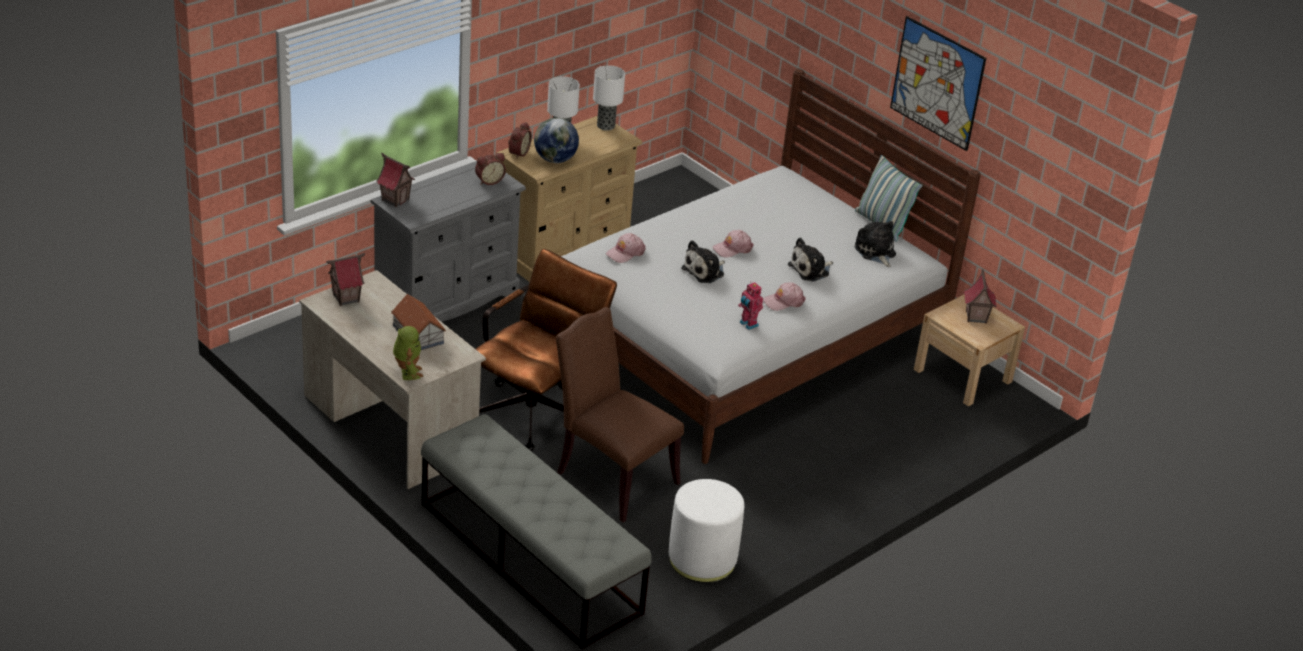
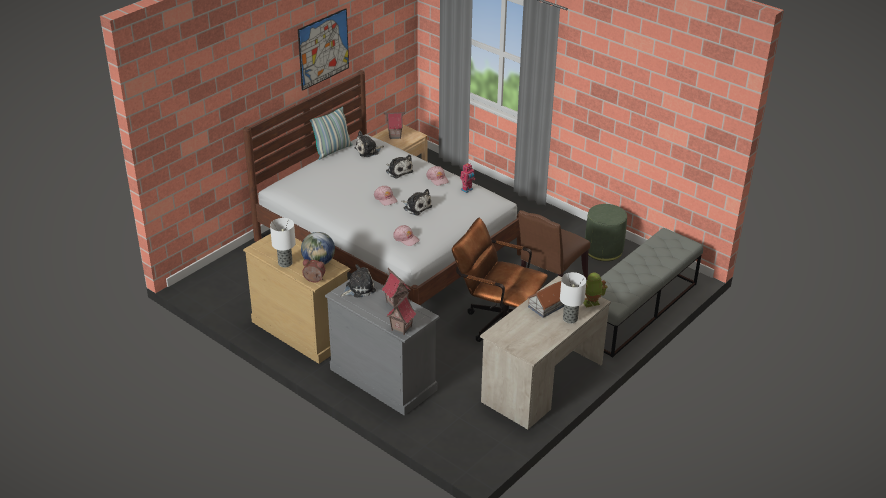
camera: 95 degrees left, 0 degrees up
(346, 298) = (521, 343): toy house -> toy house (396, 303)
(489, 180) = (358, 288): alarm clock -> plush toy
(605, 126) = (262, 245): table lamp -> table lamp (570, 319)
(702, 559) = (603, 250): white ottoman -> green ottoman

